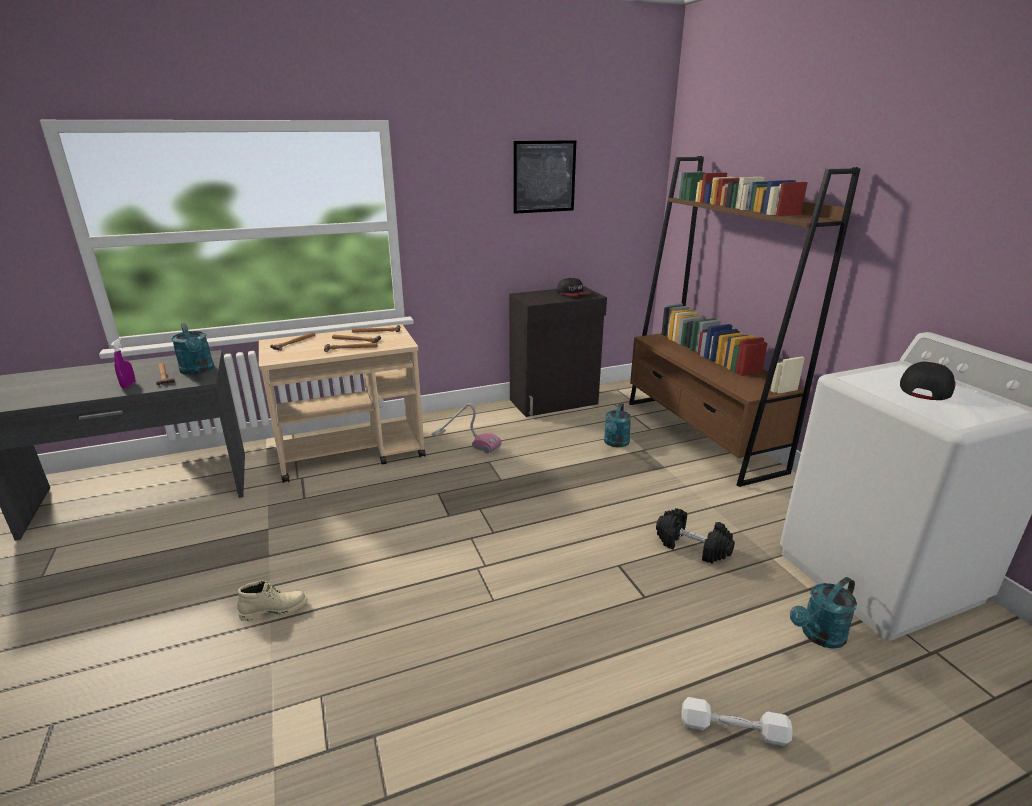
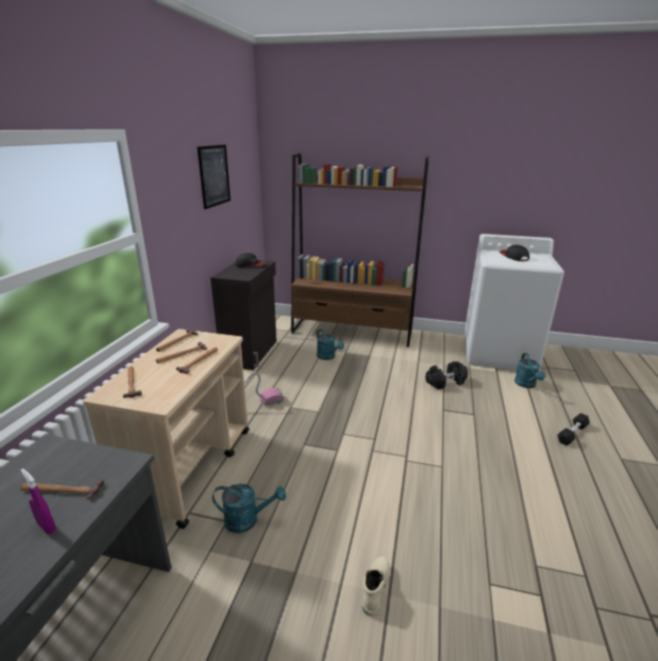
camera: 55 degrees left, 0 degrees up
(198, 371) = (91, 461): turquoise watering can -> turquoise watering can (247, 520)
(733, 730) = (572, 434): white dumbbell -> black dumbbell

